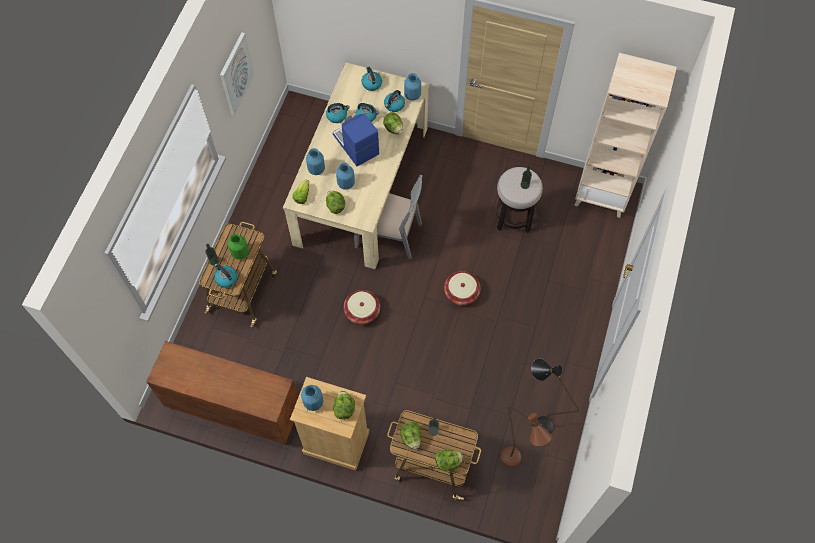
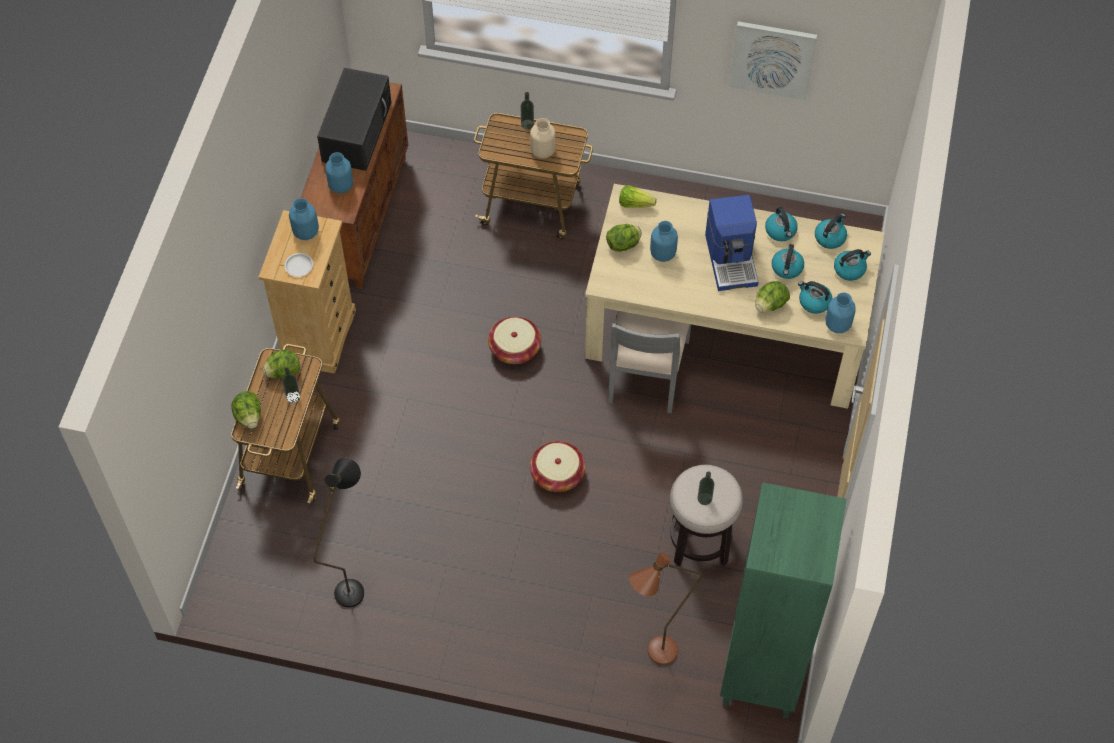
camera: 85 degrees right, 5 degrees down
(204, 374) = (357, 130): none -> black microwave
(226, 278) = (502, 141): kettle -> kettle (830, 237)
(240, 253) = (543, 151): green vase -> beige vase
(316, 169) = (682, 216): blue vase -> blue vase (341, 186)
(344, 408) = (298, 266): lettuce -> white plate
(355, 145) = (732, 259): coffee machine -> coffee machine turned 120 degrees clockwise
(515, 463) = (292, 557): brown floor lamp -> brown floor lamp (653, 657)
(601, 195) = (762, 676): beige bookcase -> green bookcase

